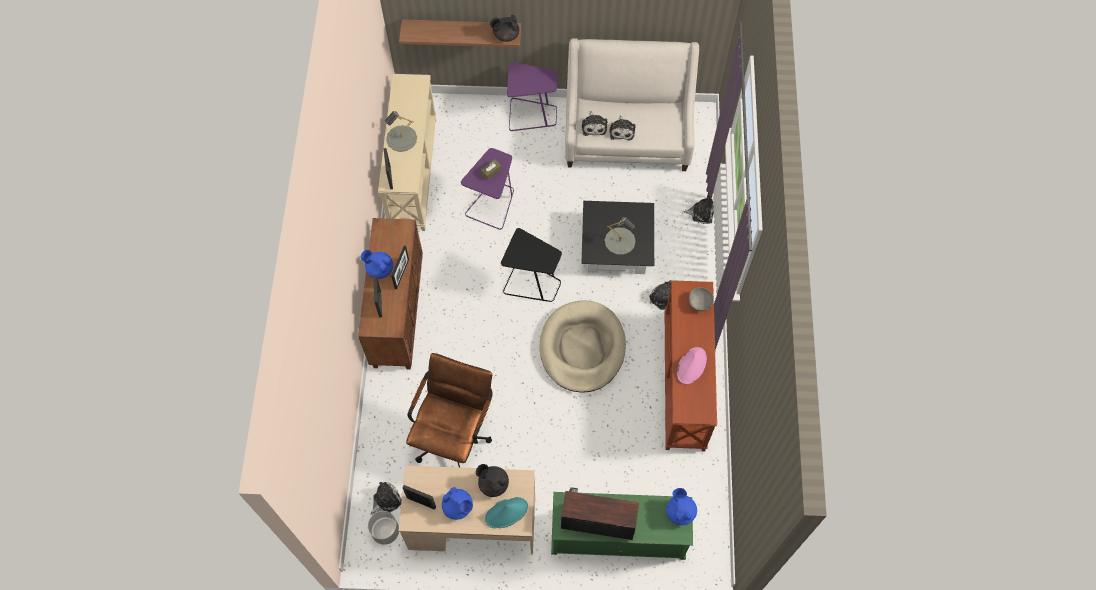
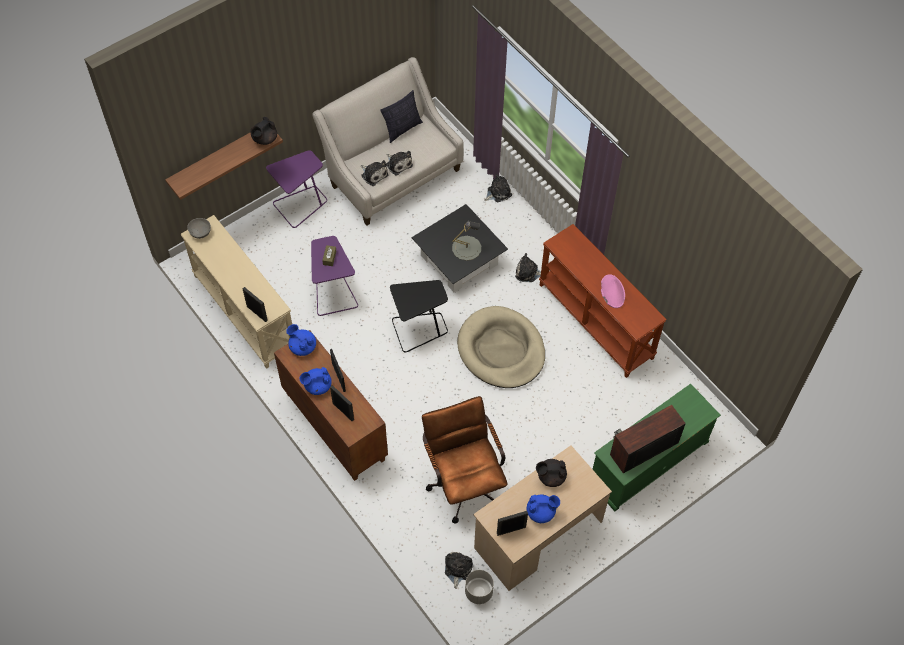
camera: 40 degrees left, 5 degrees down
(401, 138) = (237, 278): grey table lamp -> none
(506, 512) = (579, 489): turquoise hat -> none
(652, 103) = (402, 129): none -> pillow
(680, 511) = (692, 399): blue teapot -> blue teapot (302, 347)
(699, 303) = (578, 245): grey bowl -> grey bowl (200, 233)

